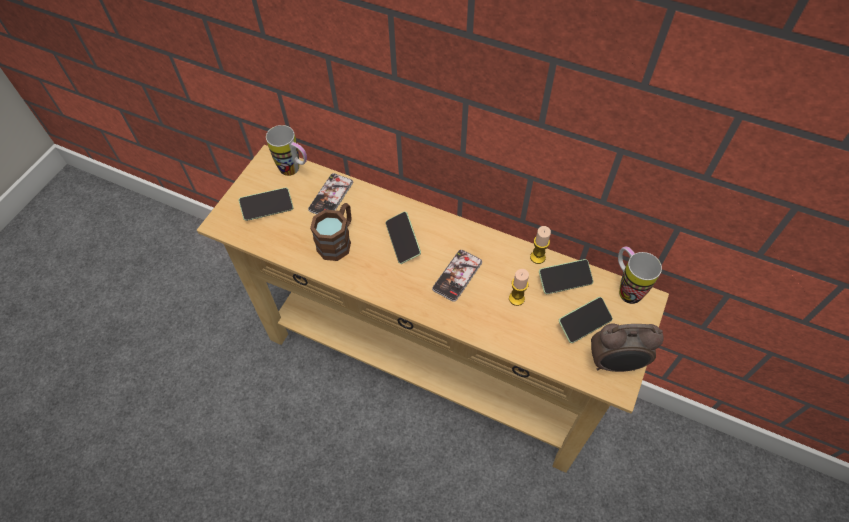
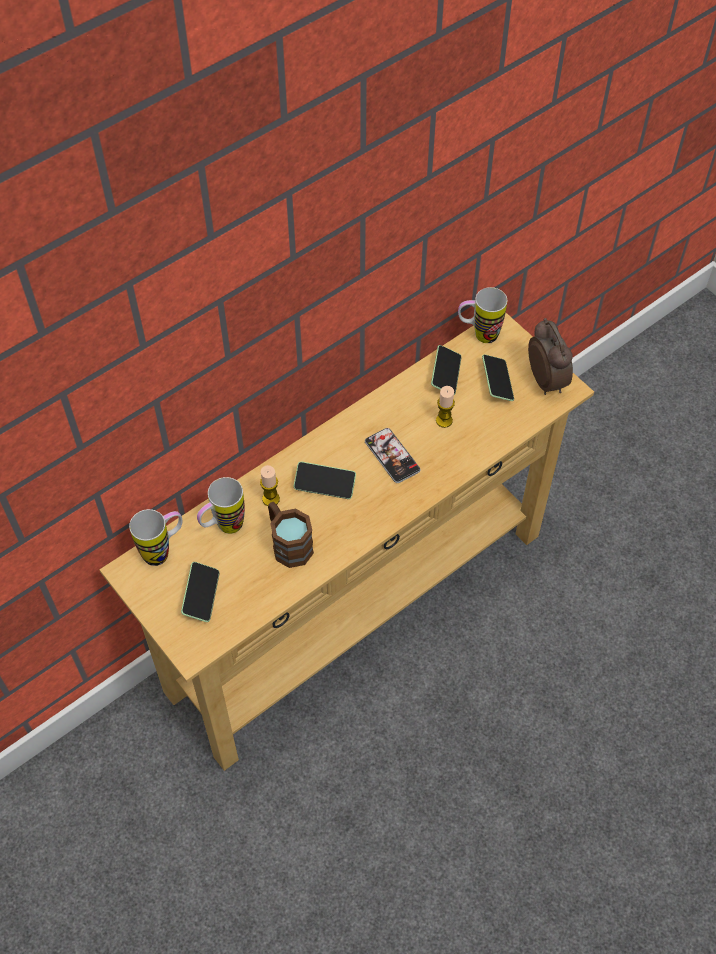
camera: 65 degrees left, 0 degrees up
(331, 196) = (223, 528): phone -> mug
(537, 257) = (409, 383): candle -> candle (271, 499)
(615, 363) = (547, 380): alarm clock -> alarm clock turned 45 degrees counterclockwise

